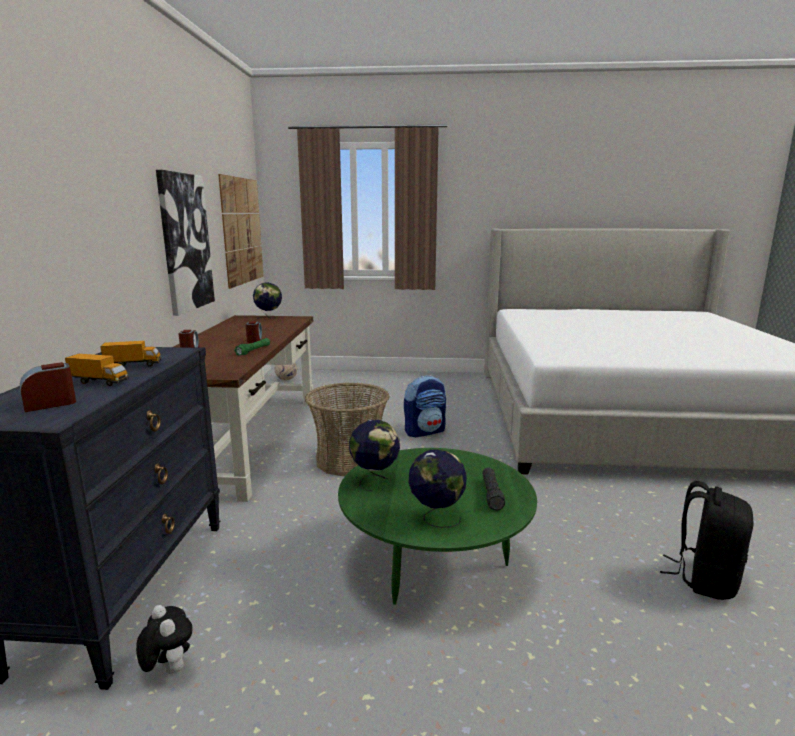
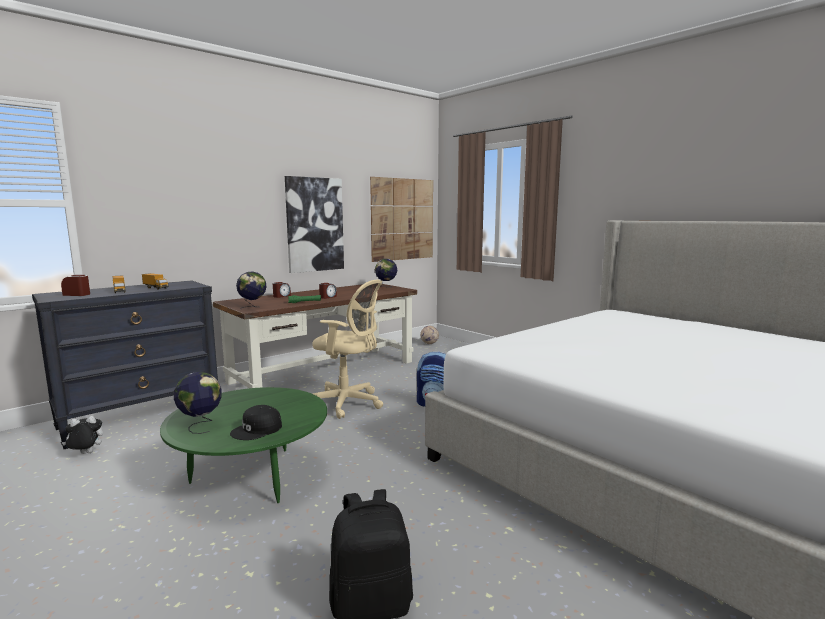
camera: 45 degrees right, 5 degrees down
(168, 669) = (85, 454): plush toy -> plush toy turned 120 degrees counterclockwise
(349, 460) = (348, 403): basket -> beige office chair
(375, 480) = (235, 397): globe -> globe (253, 307)
(491, 494) = (257, 430): black flashlight -> black cap

